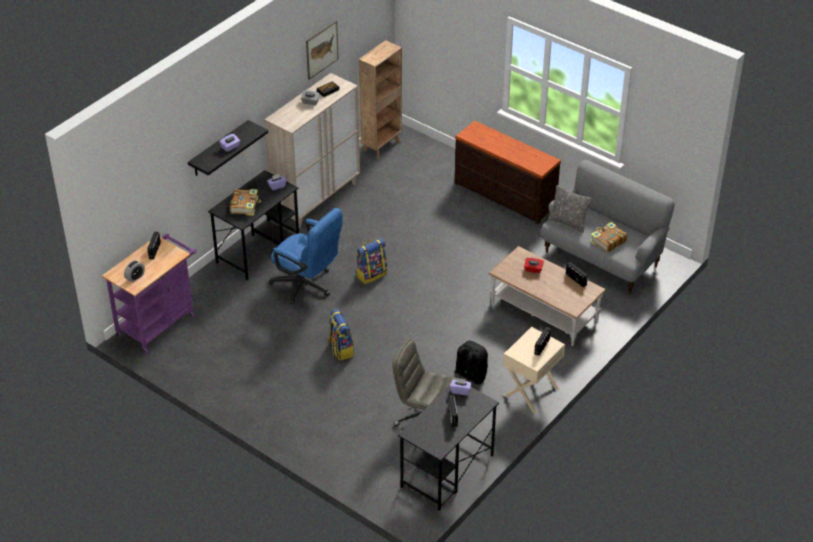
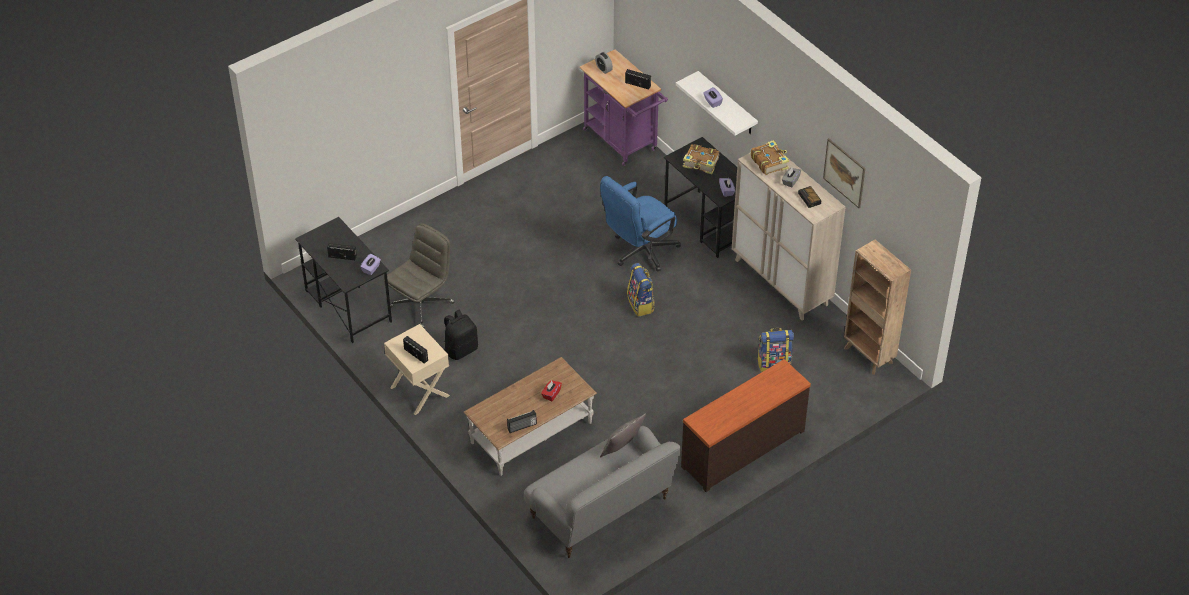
camera: 105 degrees right, 5 degrees up
(219, 149) = (727, 104): black shelf -> white shelf
(340, 349) = (537, 261): backpack -> backpack (774, 363)
(607, 241) = (577, 475): book -> book (769, 162)

